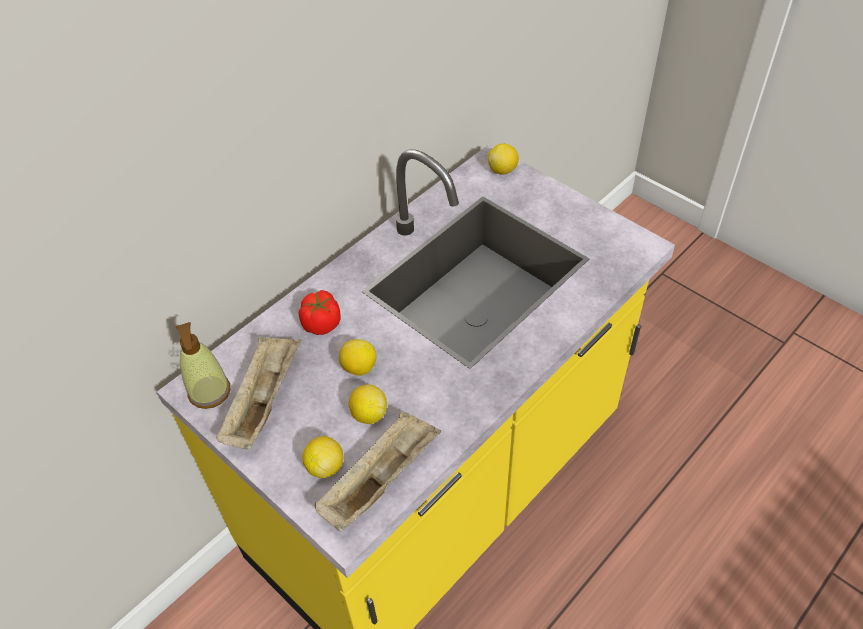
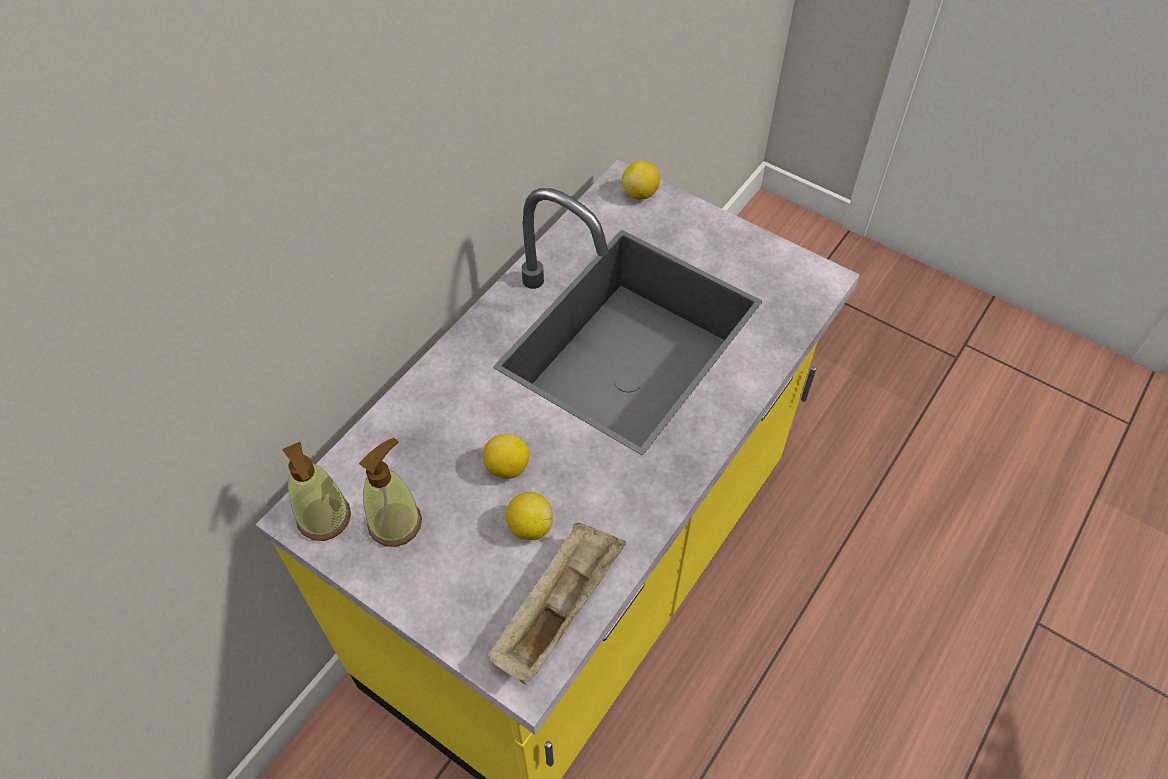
camera: 10 degrees left, 5 degrees up
(263, 401) = (395, 523): beige tray -> soap dispenser
(322, 323) = (450, 414): tomato -> none
(325, 466) = (487, 599): lemon -> none

